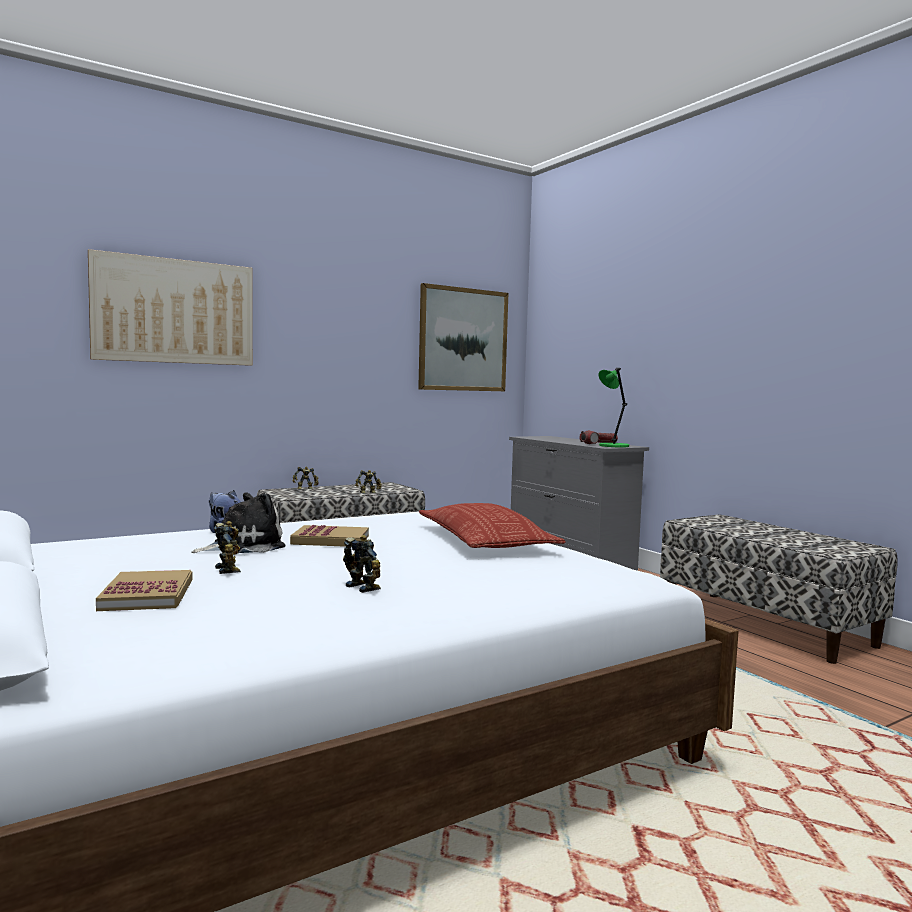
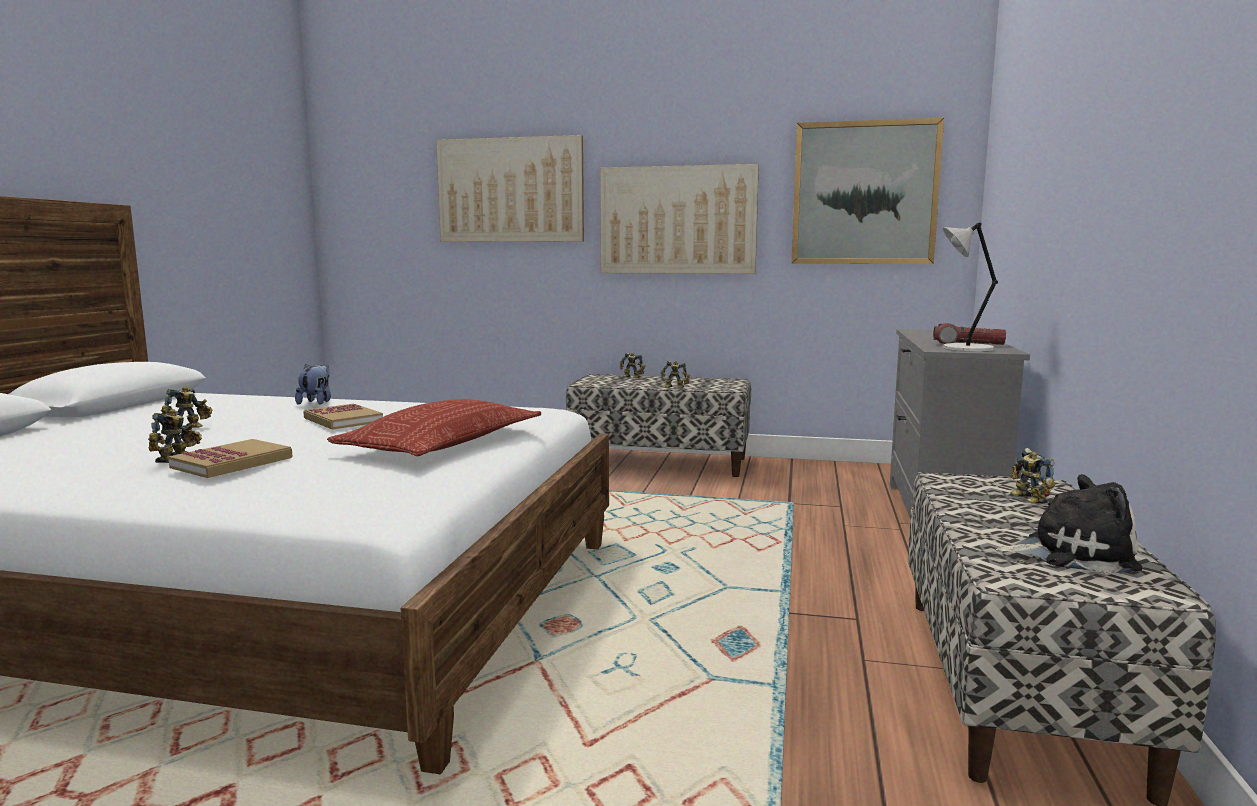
camera: 45 degrees right, 5 degrees up
(147, 595) = (88, 436): book -> book (232, 463)
(243, 546) = (277, 414): plush toy -> plush toy (1072, 553)
(334, 351) = (677, 220): none -> picture
(612, 446) = (964, 349): green table lamp -> grey table lamp
(737, 524) = (1027, 499): none -> toy robot

